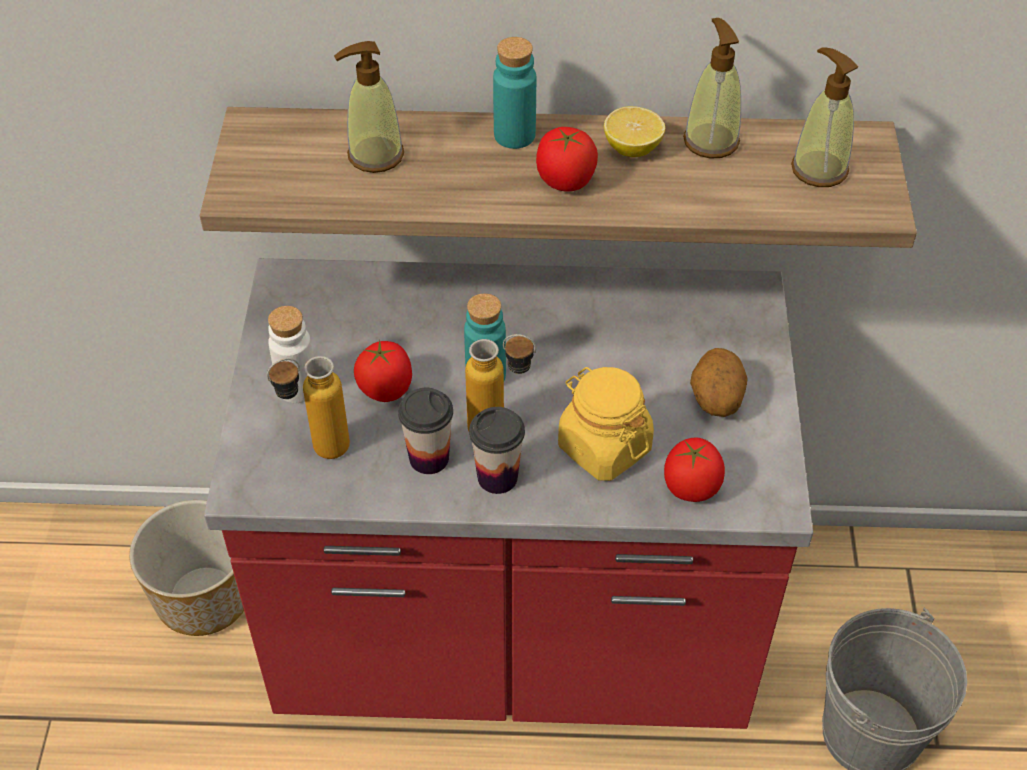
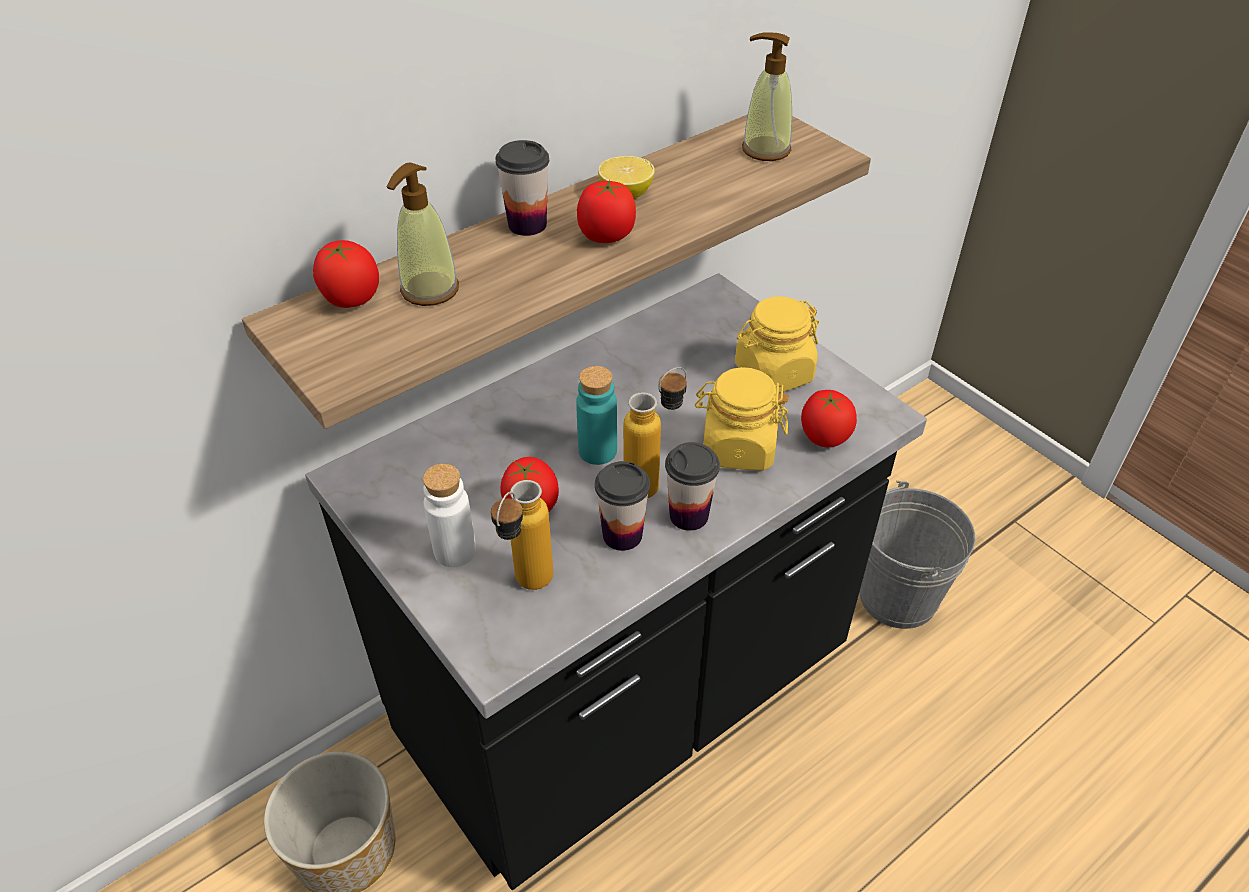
camera: 40 degrees left, 5 degrees down
(312, 132) = (351, 299): none -> tomato
(513, 639) = (624, 701): red counter -> black counter
(514, 135) = (527, 225): turquoise bottle -> cup
(711, 141) = (674, 165): soap dispenser -> none
(715, 400) = (773, 374): potato -> yellow jar

